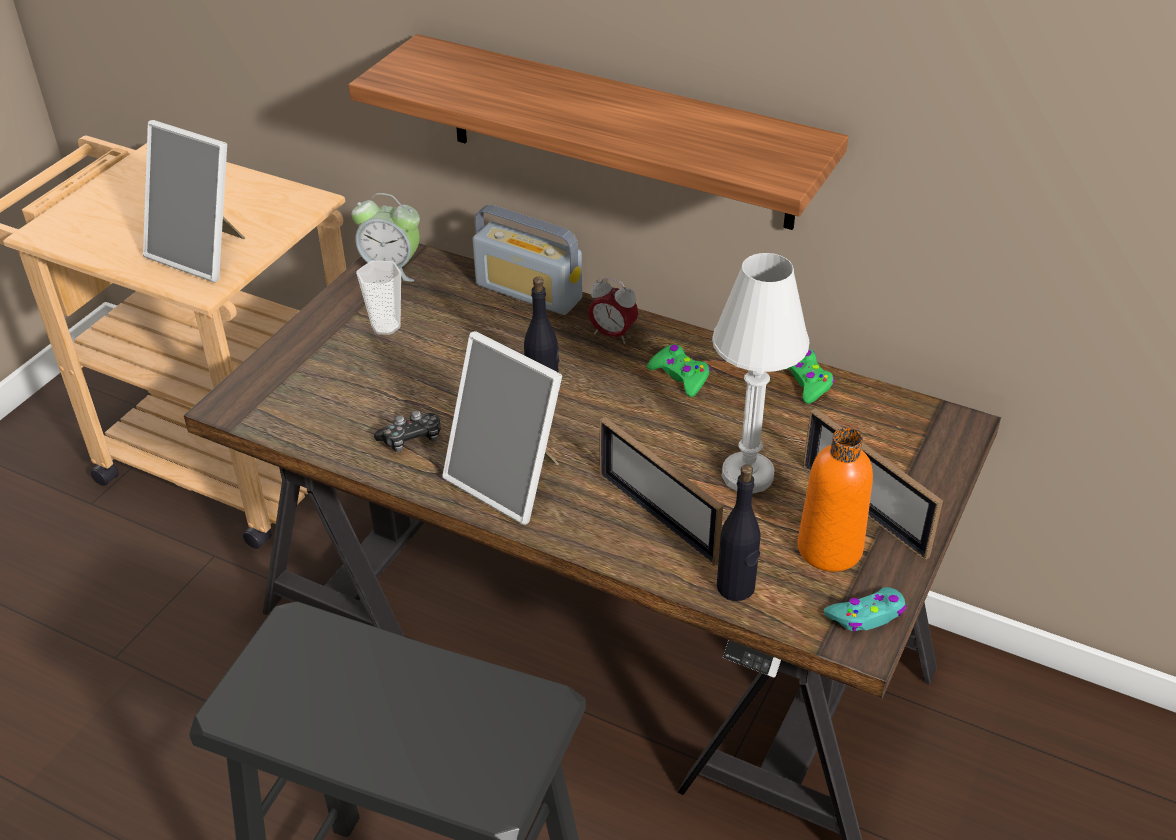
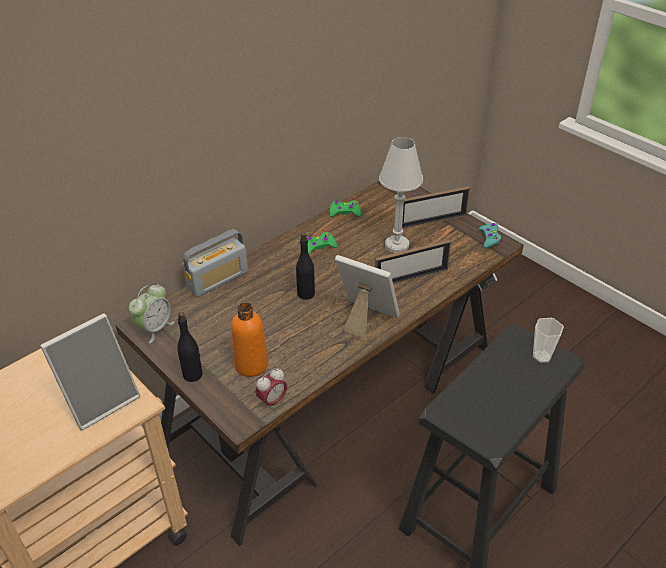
camera: 70 degrees left, 0 degrees up
(386, 326) = (210, 341): cup -> cup (541, 356)
(411, 439) = (314, 348): game controller -> none
(510, 481) = (365, 319): picture frame -> picture frame turned 120 degrees counterclockwise
(612, 334) = (274, 259): alarm clock -> alarm clock (272, 401)
(618, 132) = (230, 166): shelf -> none
(736, 587) = (462, 267): black bottle -> black bottle (193, 374)
(829, 549) = (450, 236): orange bottle -> orange bottle (251, 365)

